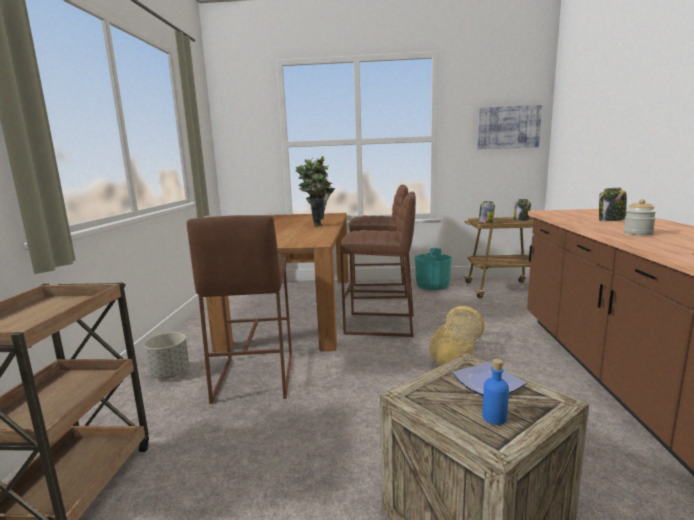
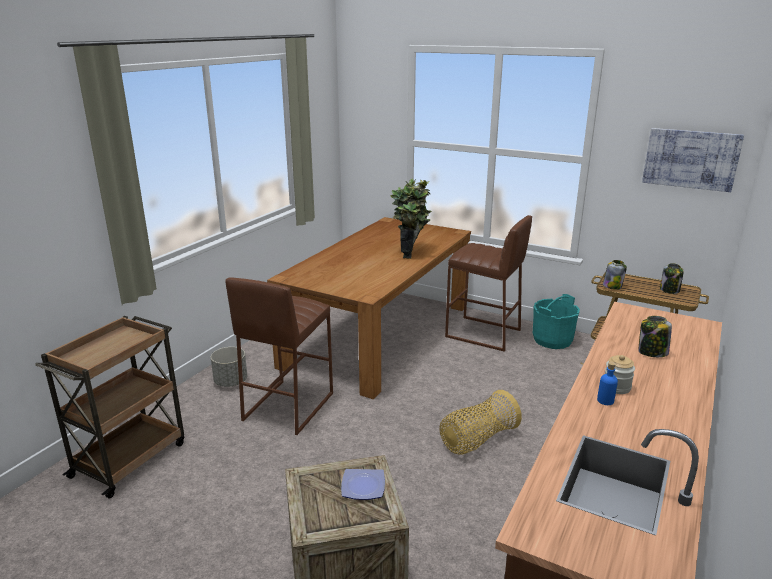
camera: 25 degrees right, 10 degrees up
(381, 325) = (442, 380): brown stool -> none
(494, 417) = (332, 512): blue bottle -> blue bottle (605, 400)

